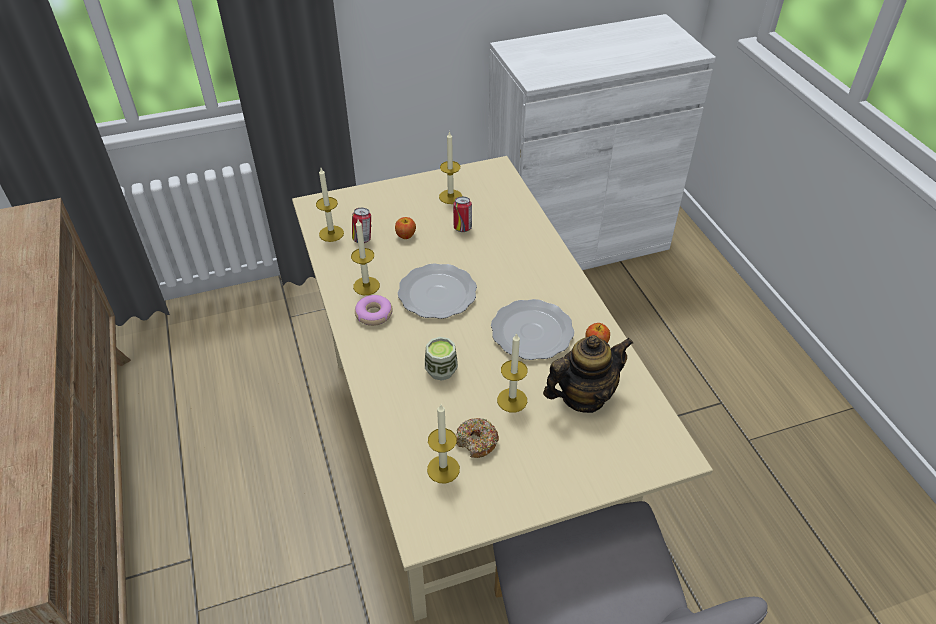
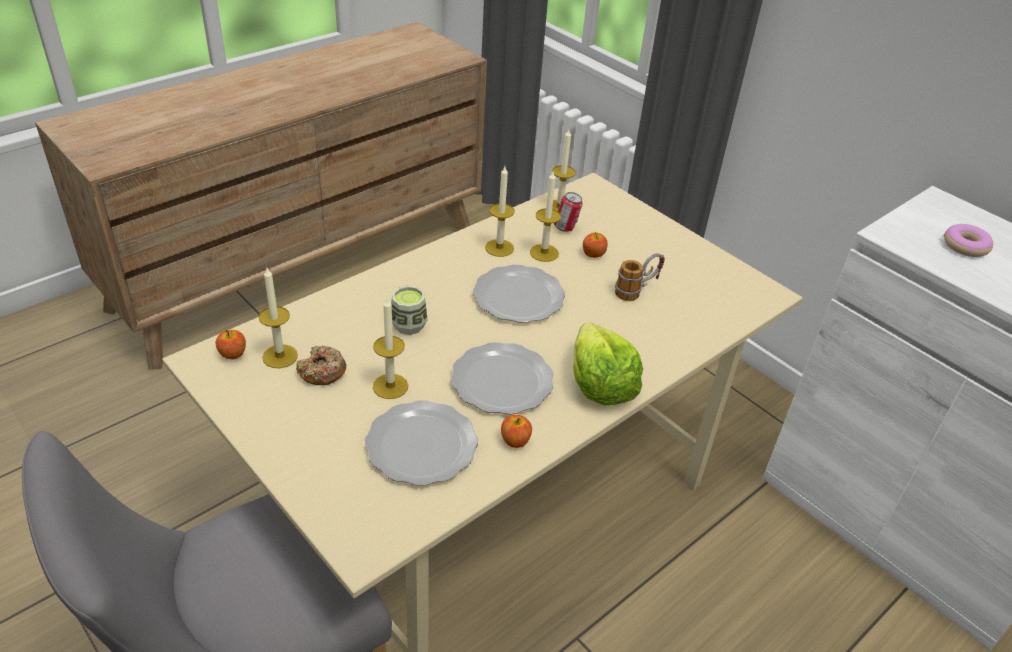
camera: 65 degrees right, 5 degrees down
(374, 314) = (462, 262): donut -> donut (965, 246)
(425, 505) = (233, 354): none -> apple
(450, 196) = (683, 270): candle -> candle (544, 253)
(462, 228) = (637, 291): can -> mug
(555, 281) = (600, 384): none -> lettuce
(583, 396) = (421, 444): teapot -> plate

